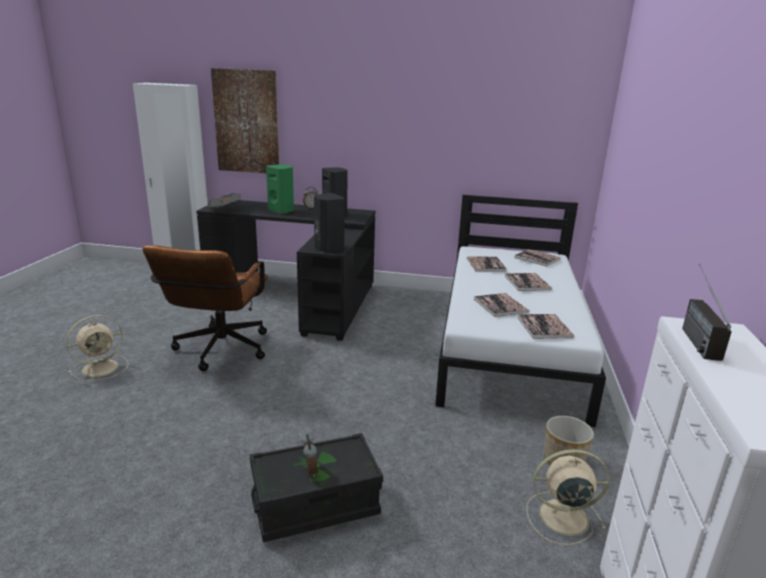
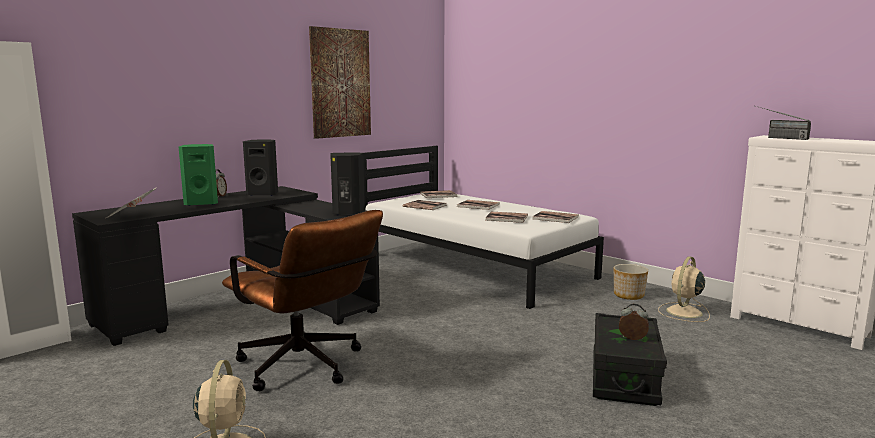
camera: 55 degrees left, 10 degrees down
(246, 122) = (105, 96): picture -> picture (340, 83)

